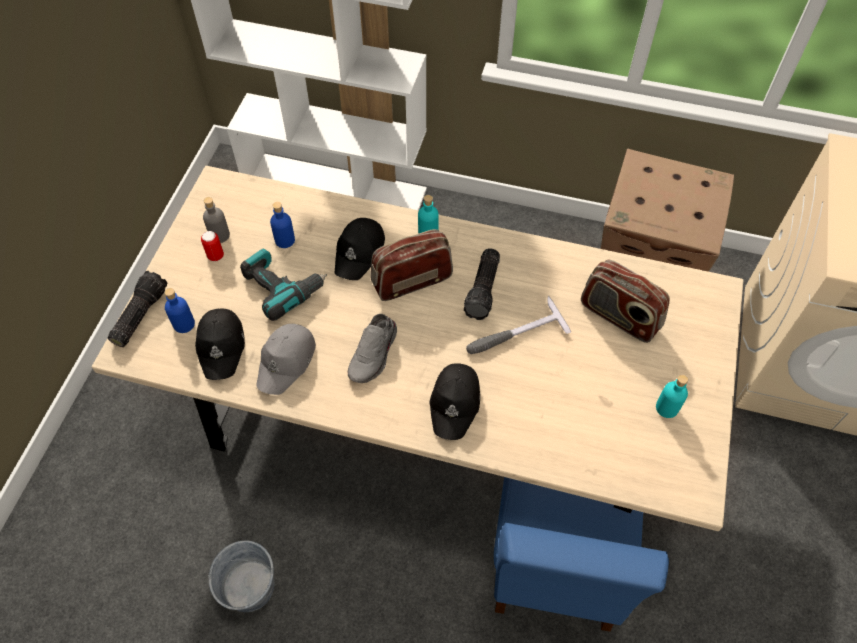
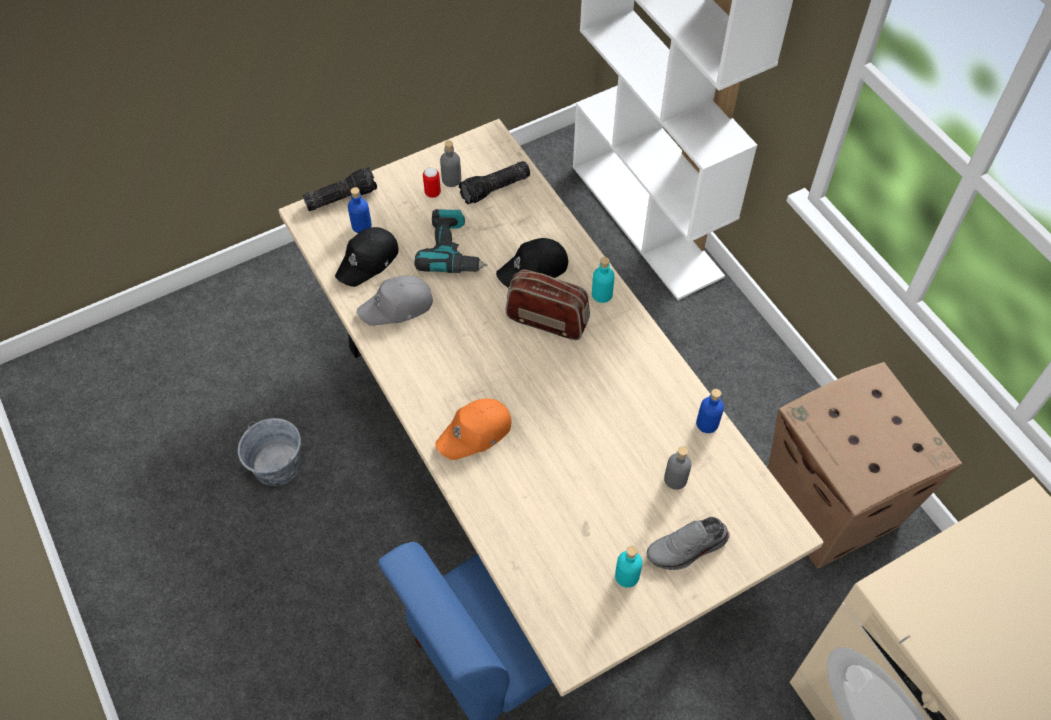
camera: 45 degrees right, 0 degrees up
(285, 240) = (491, 218): blue bottle -> blue bottle (707, 423)
(374, 354) = (460, 351): grey shoe -> grey shoe (687, 549)
(455, 403) = (475, 433): black cap -> orange cap
(484, 290) = (593, 371): flashlight -> flashlight (495, 189)
(513, 334) = (576, 421): hammer -> none
(619, 316) = (675, 479): radio -> grey bottle

